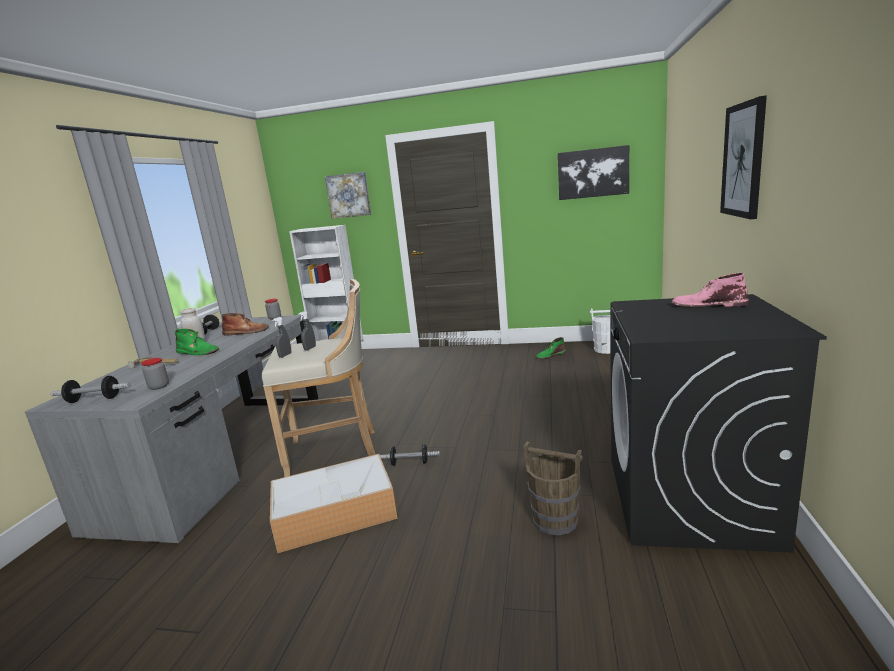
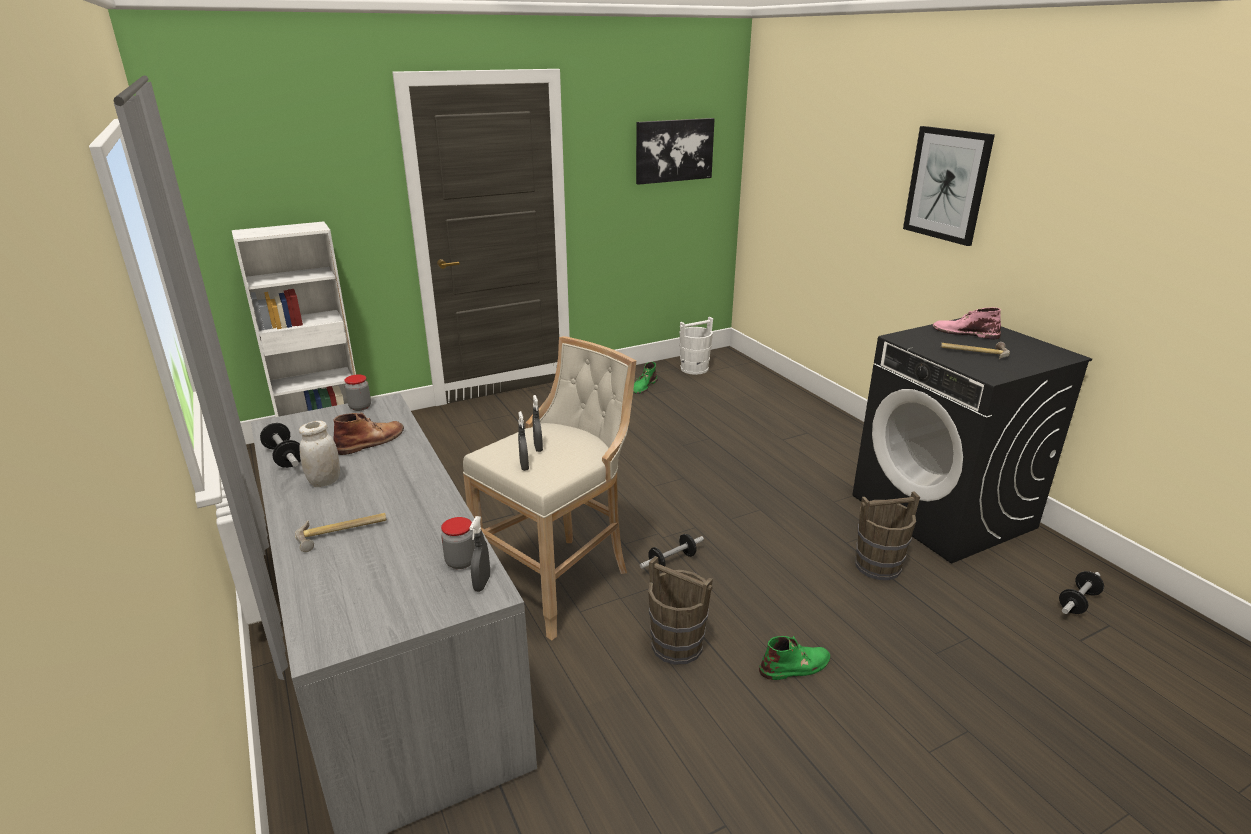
camera: 40 degrees left, 10 degrees up
(94, 400) = (392, 615): dumbbell -> dumbbell (1078, 602)
(143, 397) = (482, 583): none -> grey spray bottle
(197, 352) = (369, 494): green boot -> green boot (796, 666)
(337, 513) = (676, 645): storage box -> brown bucket
(348, 195) = (325, 170): picture -> none
(678, 318) = (973, 352): none -> hammer
(708, 305) = (964, 333): pink boot -> pink boot turned 45 degrees clockwise

